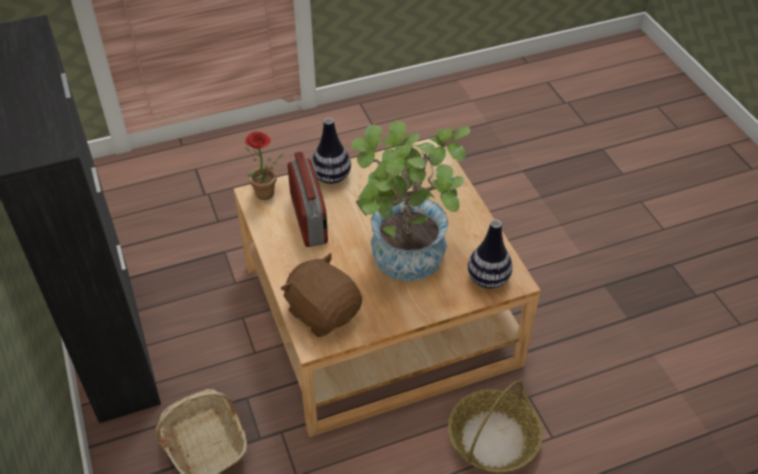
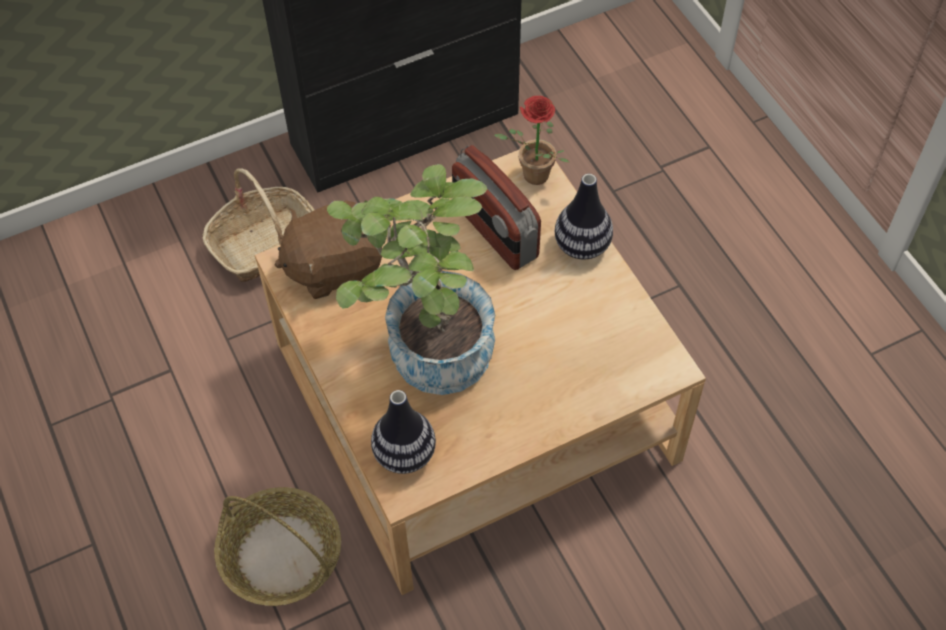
camera: 85 degrees right, 10 degrees up
(309, 219) = (494, 231): radio -> radio turned 75 degrees clockwise
(323, 312) = (334, 267): brown plush toy -> brown plush toy turned 150 degrees counterclockwise

